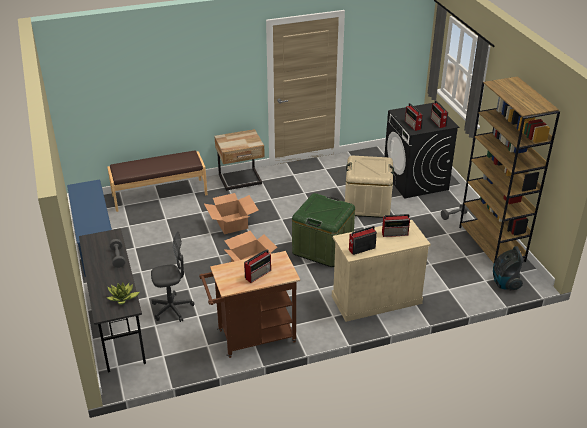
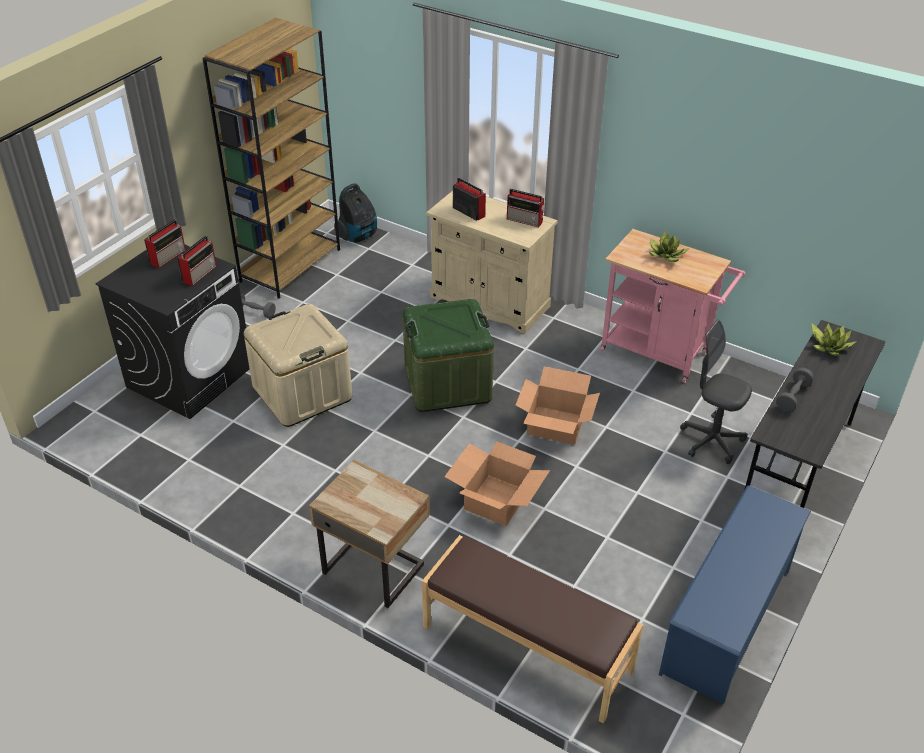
camera: 130 degrees left, 5 degrees up
(251, 338) = (660, 354): brown cart -> pink cart
(258, 274) = (666, 255): radio -> potted plant

